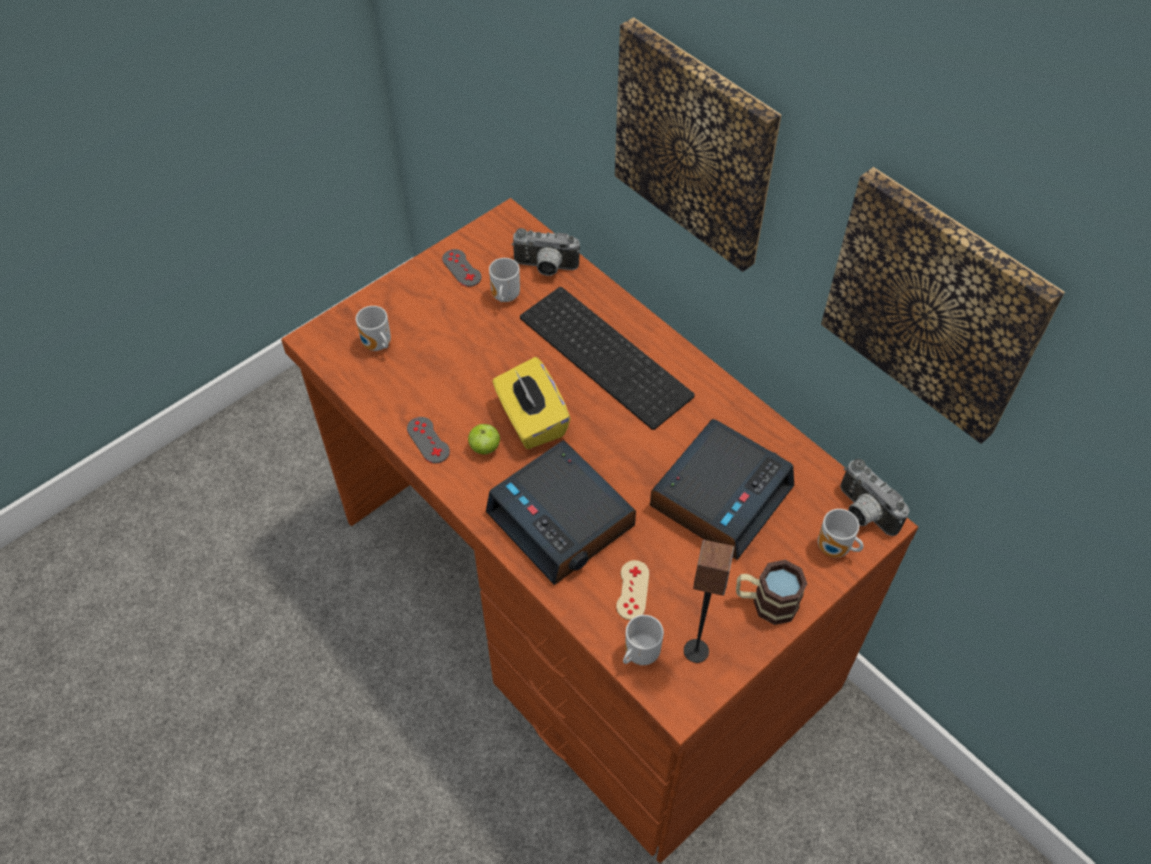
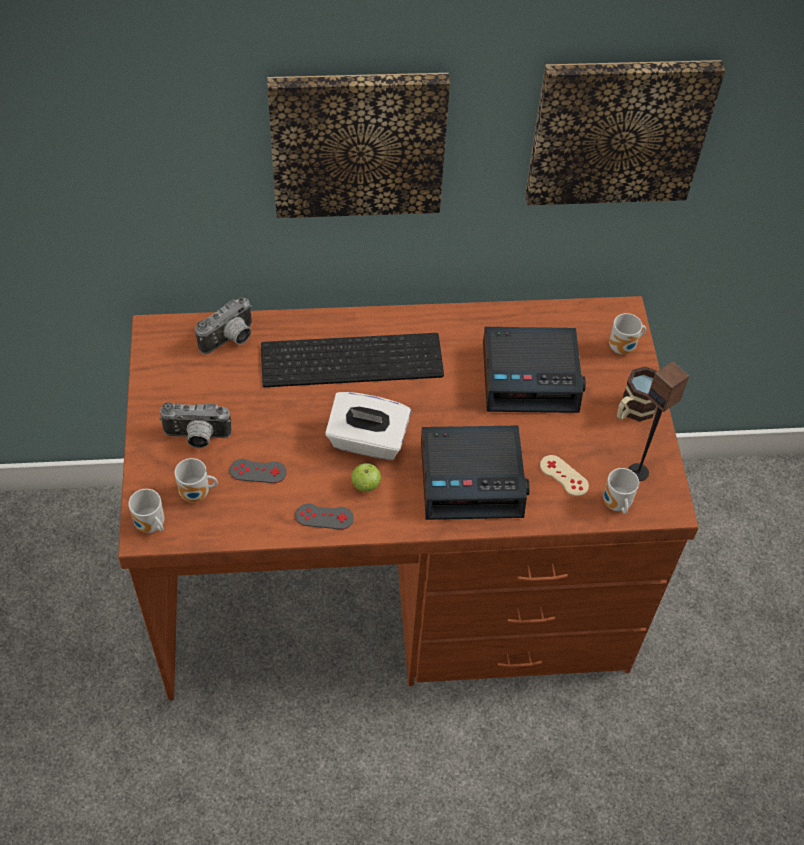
camera: 55 degrees left, 0 degrees up
(461, 268) = (174, 391): grey game controller -> grey game controller (258, 471)
(504, 297) = (232, 383): mug -> mug (150, 526)
(531, 420) = (367, 441): yellow tissue box -> white tissue box
(721, 495) = (531, 377): alarm clock -> alarm clock turned 105 degrees clockwise
(863, 513) = (609, 315): camera -> camera (197, 438)

